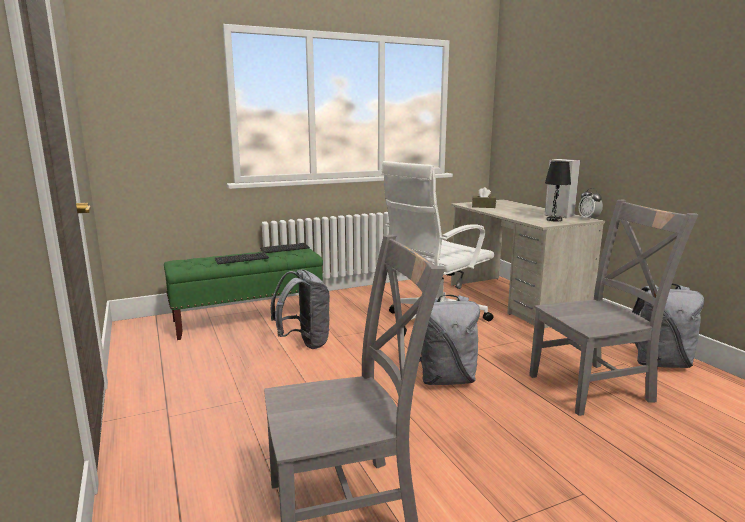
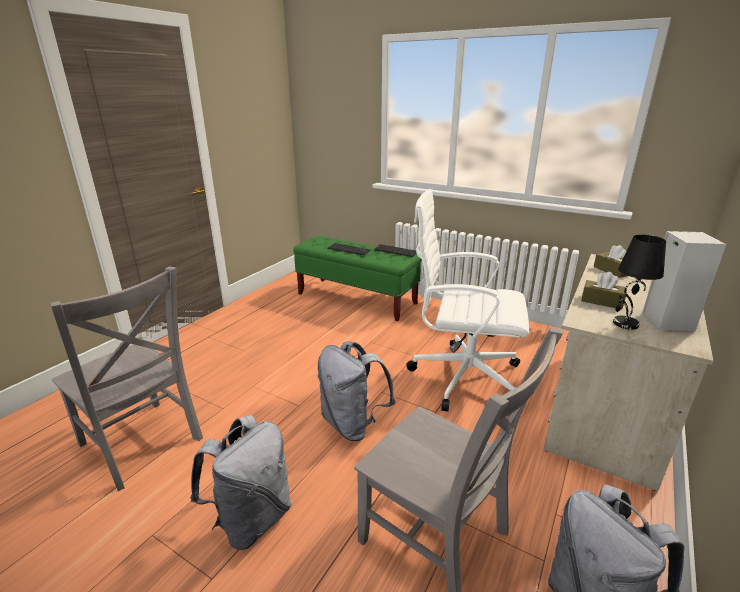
camera: 55 degrees right, 10 degrees up
(304, 343) = (345, 334): grey backpack -> grey backpack (251, 519)
(522, 216) = (602, 301): none -> brown tissue box
(589, 219) = (692, 346): alarm clock -> none

